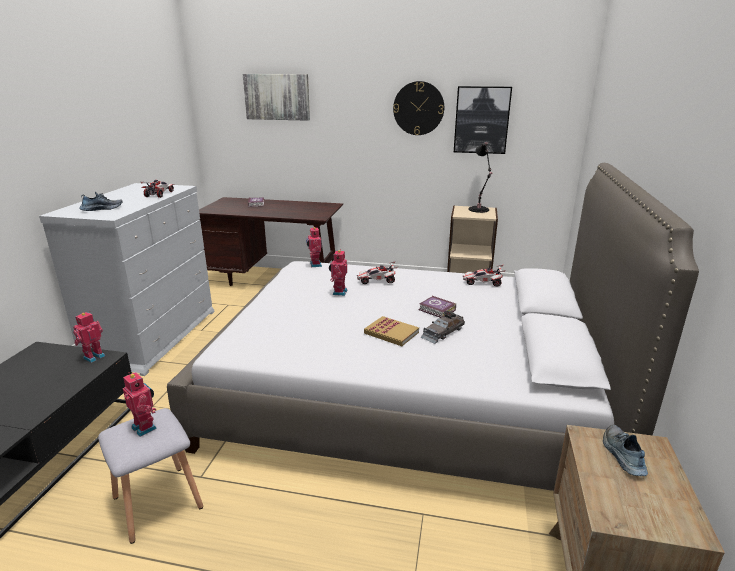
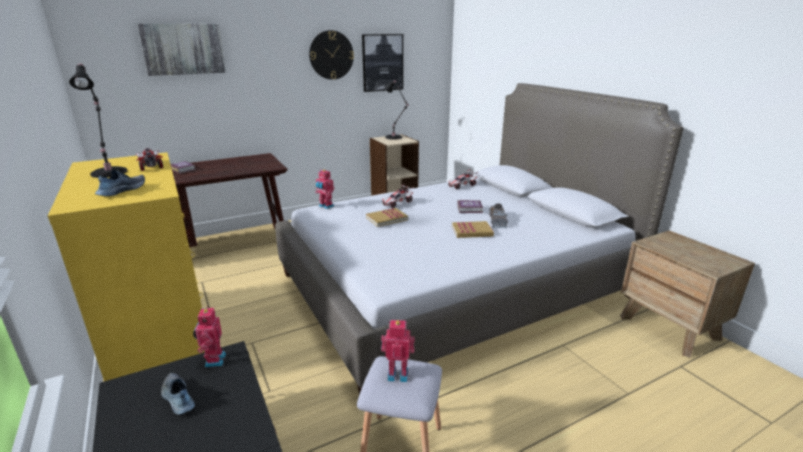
camera: 40 degrees left, 0 degrees up
(131, 194) = (110, 172): none -> black table lamp
(152, 336) = (160, 339): white dresser -> yellow dresser
(338, 292) = (386, 219): toy robot -> book
(622, 455) = (671, 244): shoe -> shoe (177, 398)

